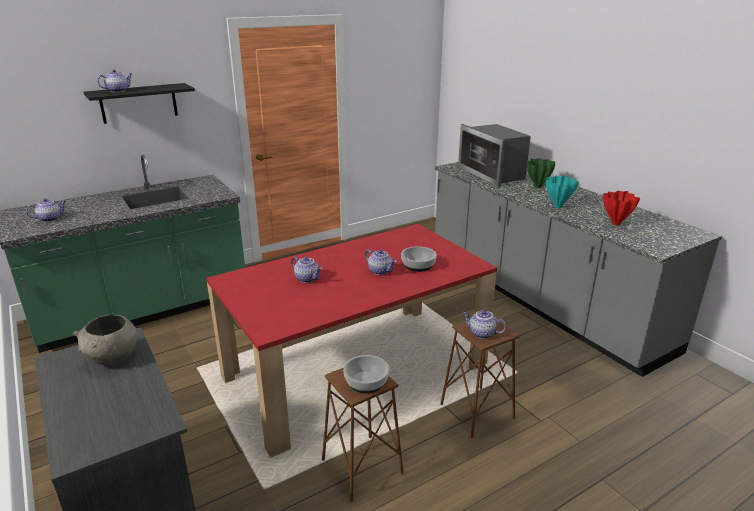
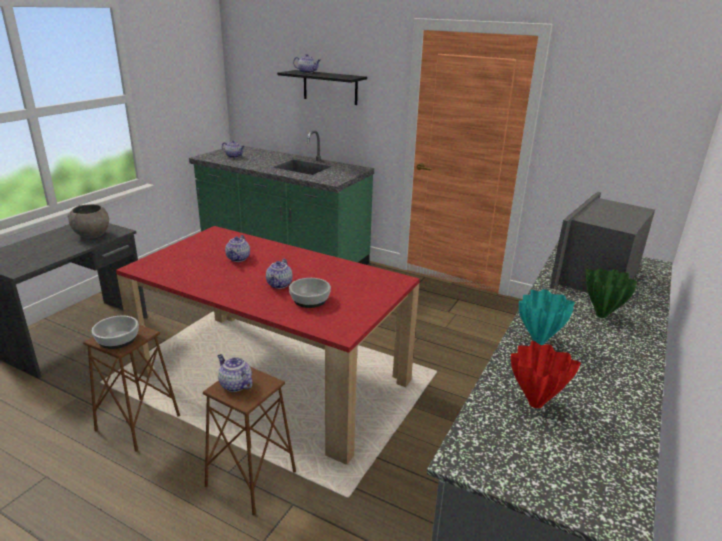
camera: 60 degrees right, 0 degrees up
(481, 333) = (235, 385): teapot -> teapot turned 45 degrees counterclockwise

